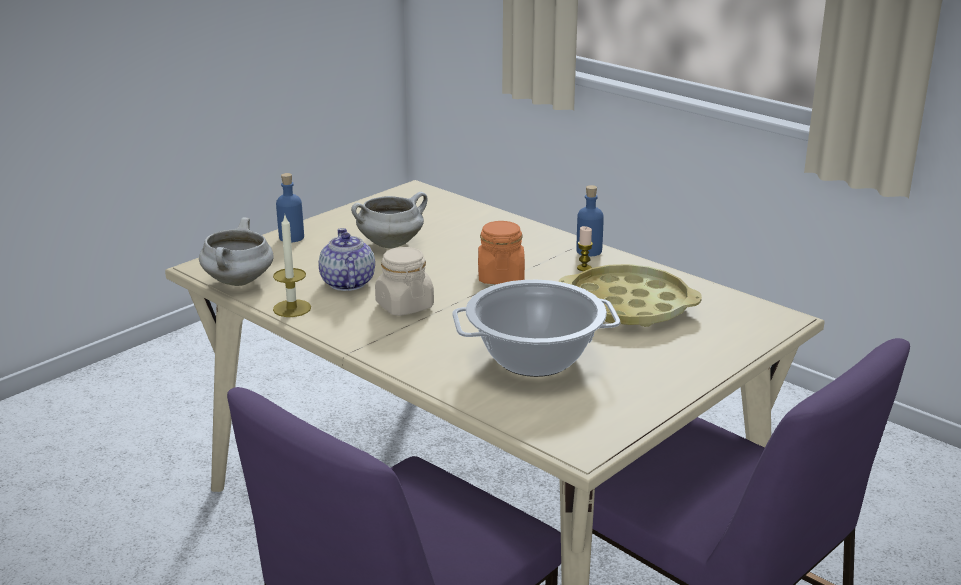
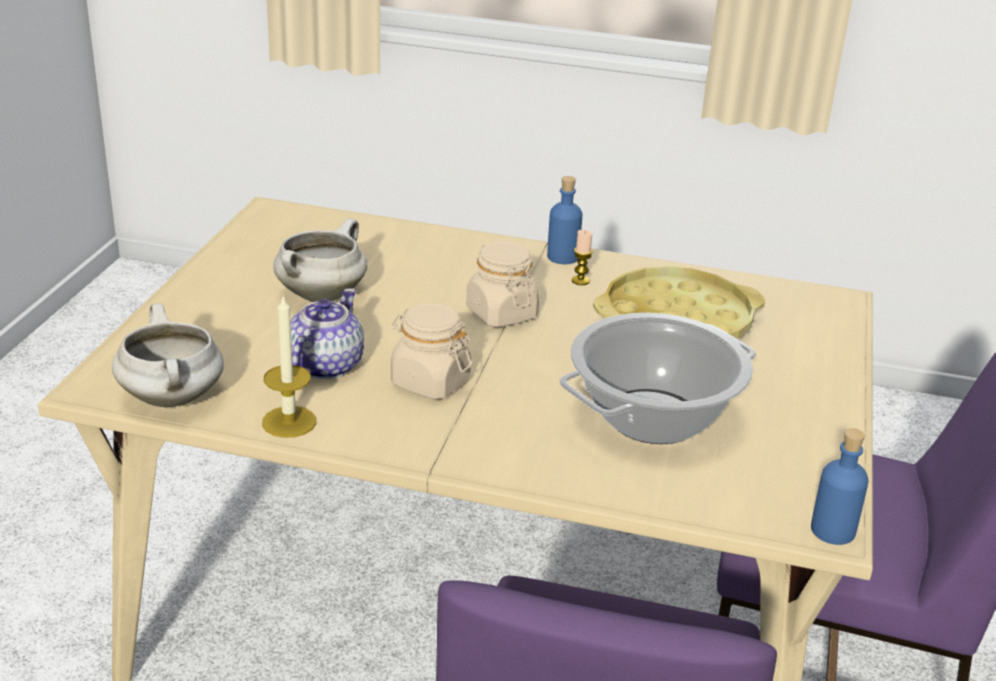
camera: 30 degrees left, 5 degrees up
(291, 237) = (179, 313): blue bottle -> blue bottle (832, 530)
(347, 283) = (324, 366): teapot -> teapot turned 60 degrees clockwise
(500, 277) = (501, 313): orange jar -> beige jar

